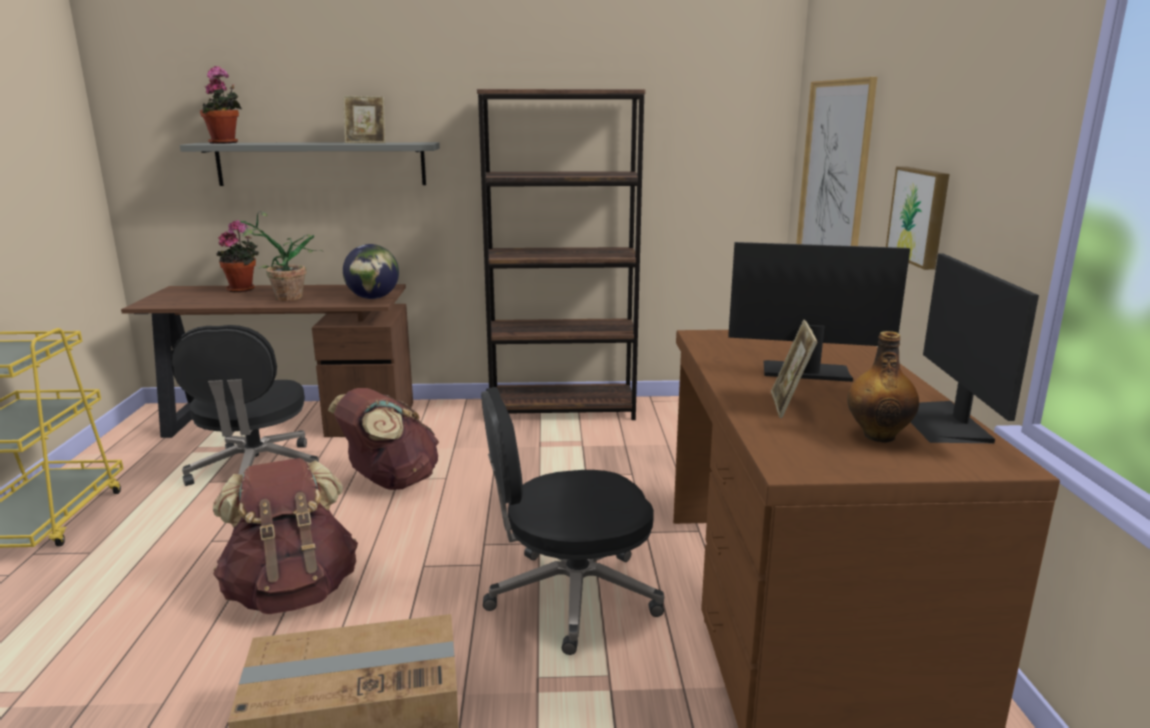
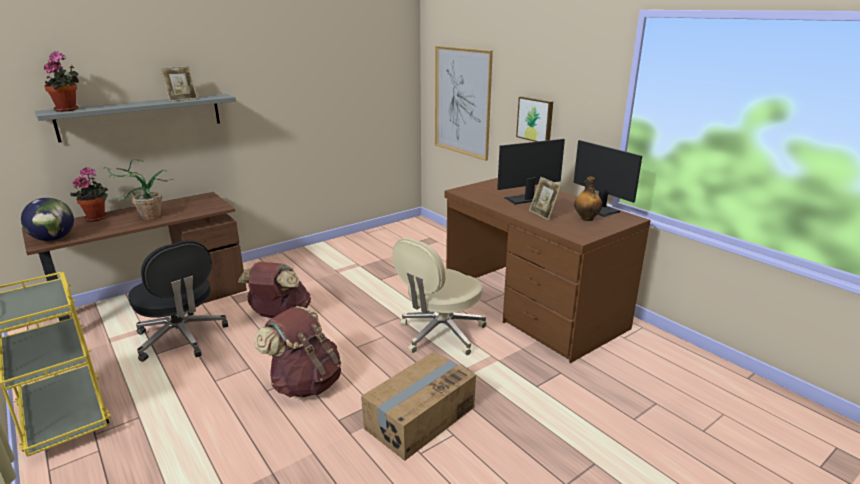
camera: 35 degrees left, 5 degrees up
(373, 298) = (212, 205): globe -> globe (54, 239)
(563, 410) = (325, 250): brown bookcase -> none
(569, 596) = (440, 333): black office chair -> beige office chair

